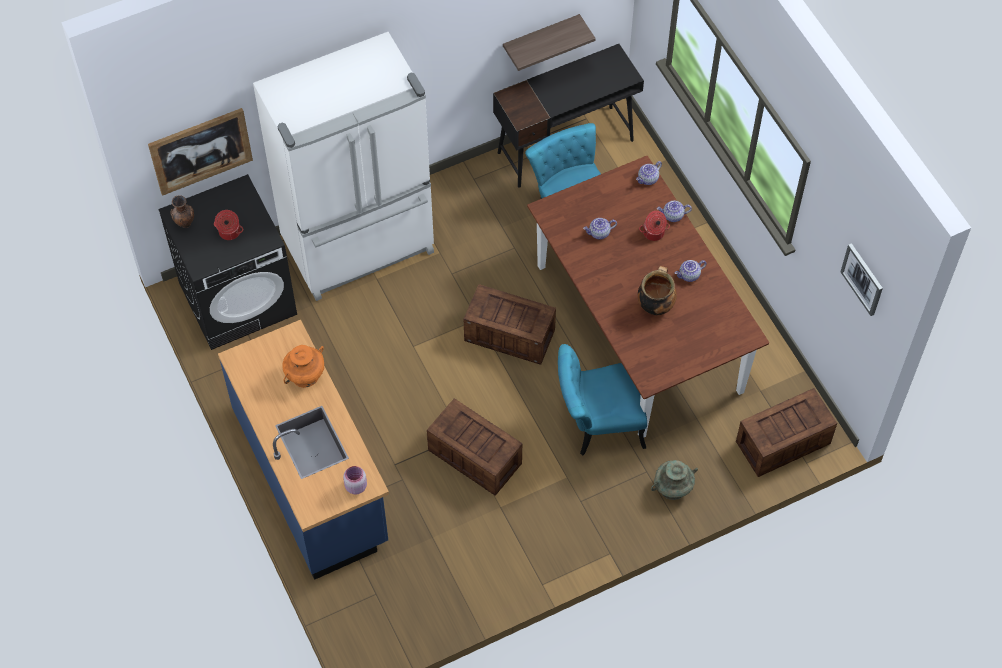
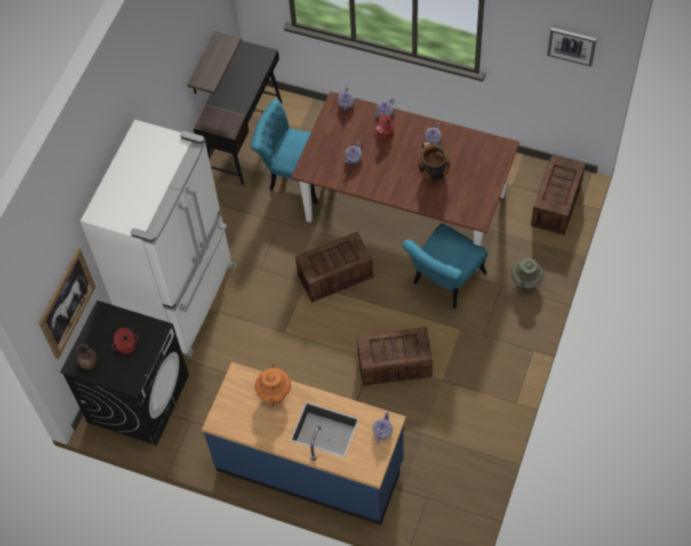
camera: 40 degrees left, 0 degrees up
(355, 486) = (382, 431): pink jar -> teapot

